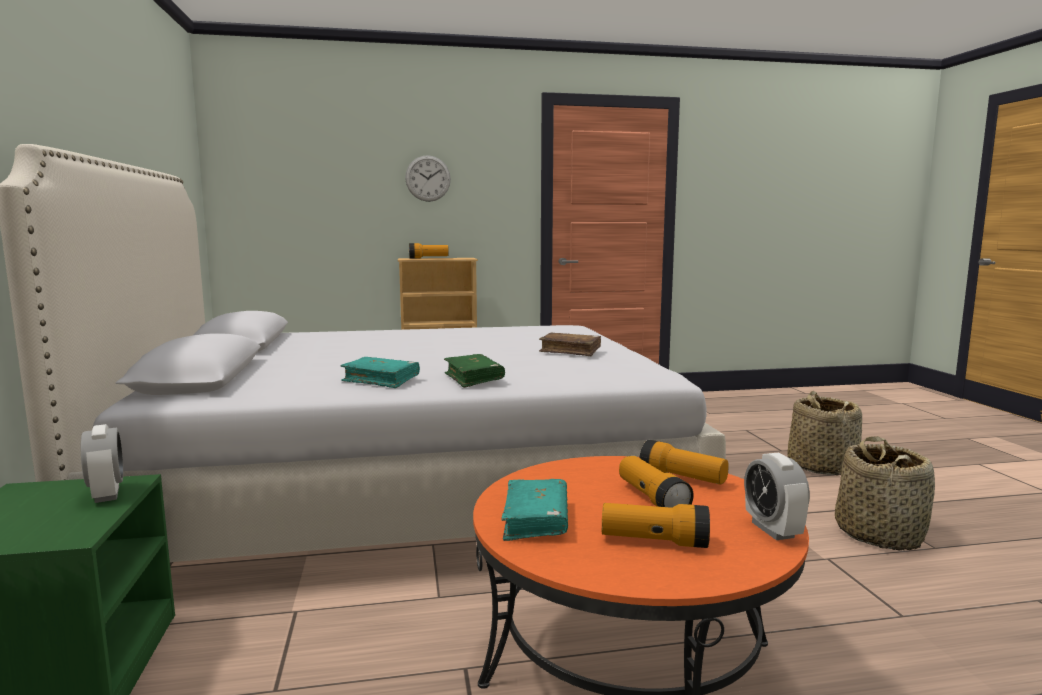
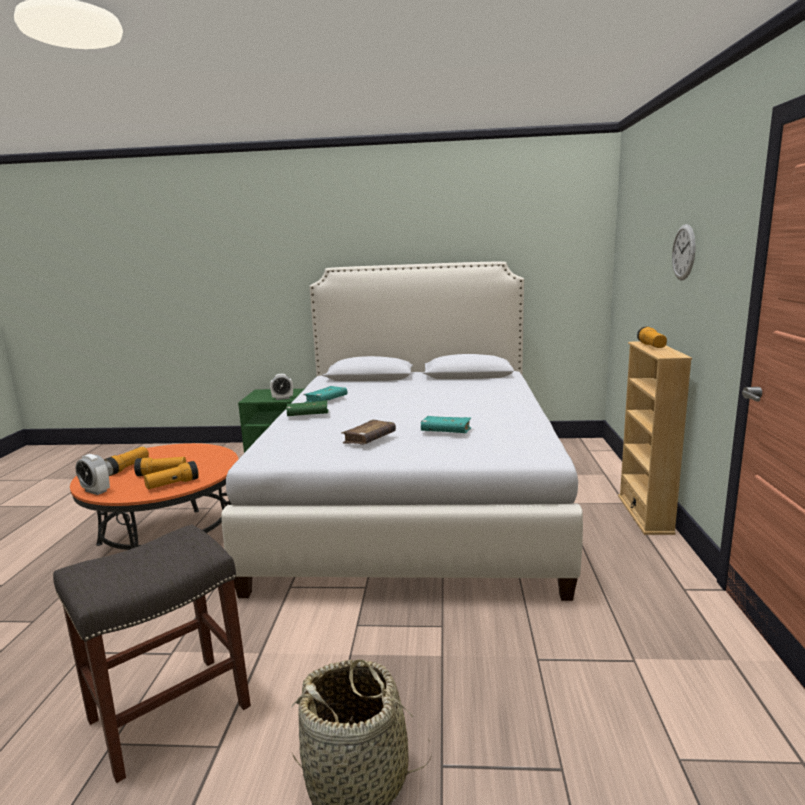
camera: 105 degrees right, 5 degrees up
(536, 520) = (176, 451): turquoise book -> turquoise book (446, 431)
(772, 530) = (96, 491): alarm clock -> alarm clock turned 150 degrees counterclockwise
(879, 534) = (168, 715): basket -> grey stool

